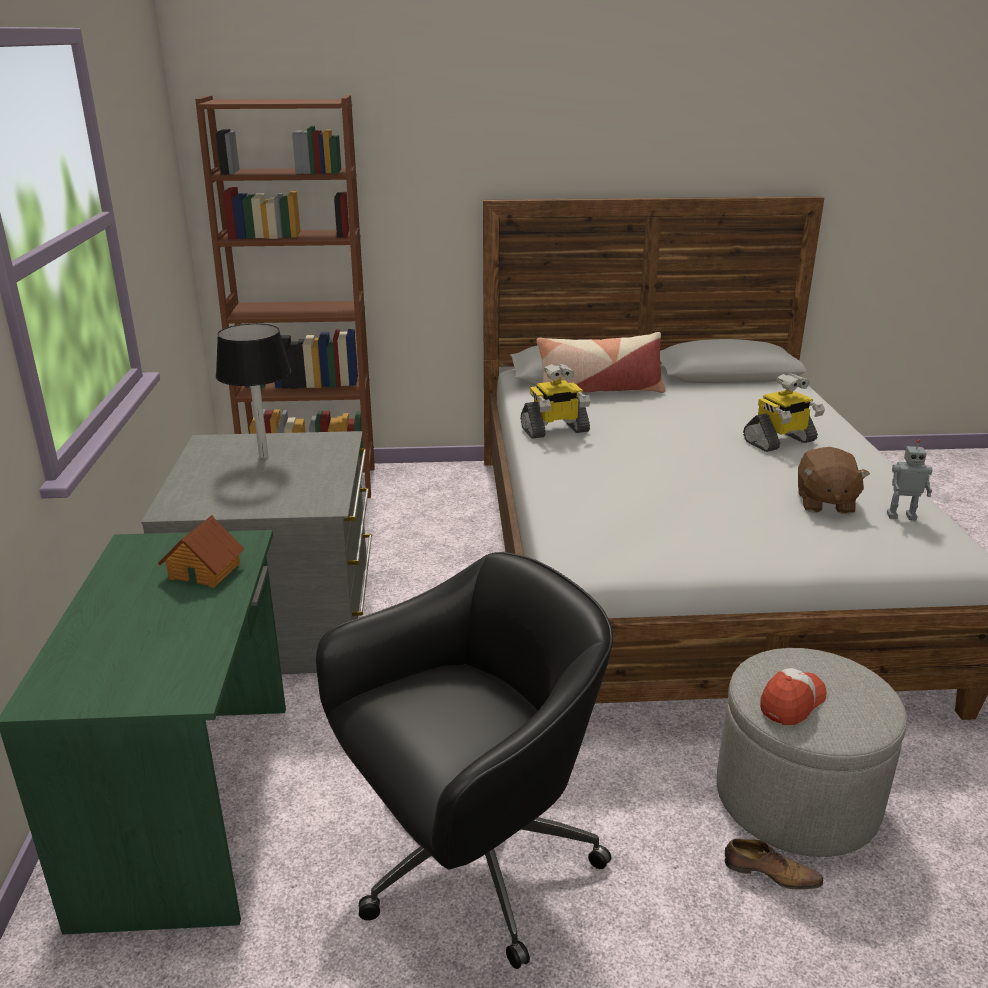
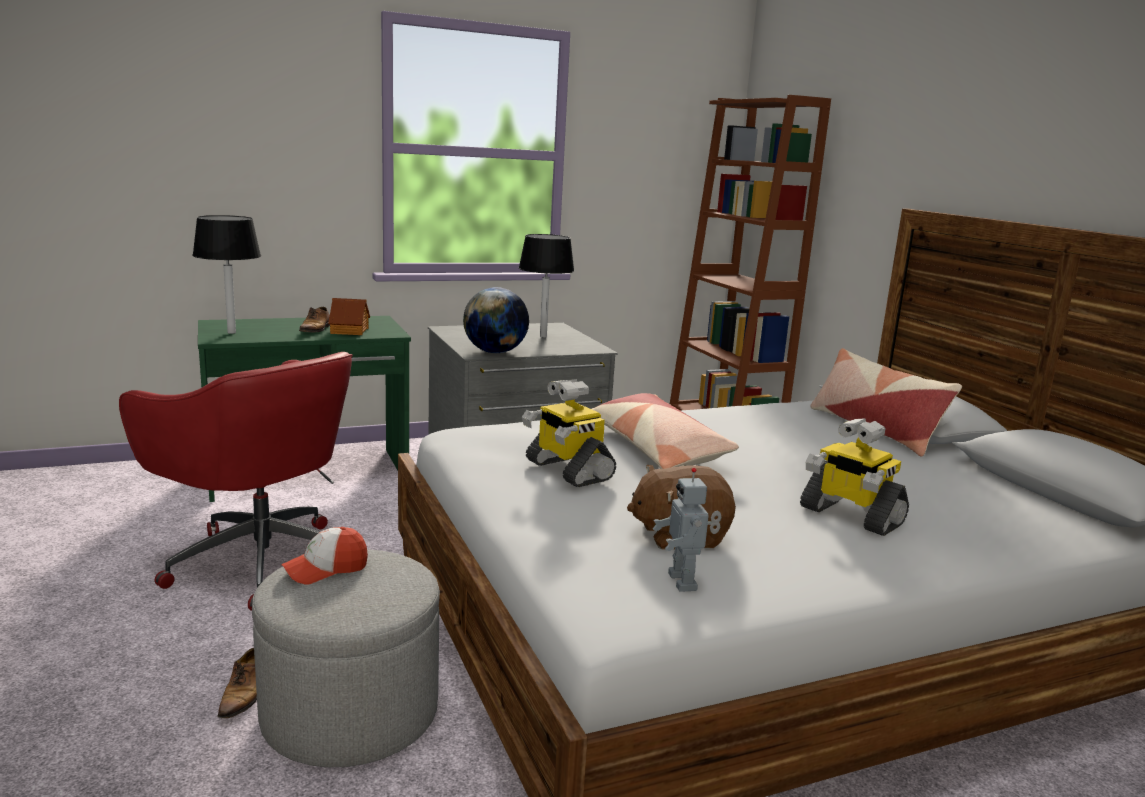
camera: 70 degrees right, 10 degrees down
(147, 679) = (231, 333): none -> black table lamp
(178, 599) = (315, 330): none -> shoe
(326, 493) = (495, 352): none -> globe
(470, 862) = (259, 560): black office chair -> red office chair
(554, 430) = (729, 416): toy robot -> toy robot (567, 470)
(643, 475) = (656, 449): none -> pillow
(792, 702) = (326, 569): cap -> cap turned 120 degrees clockwise

